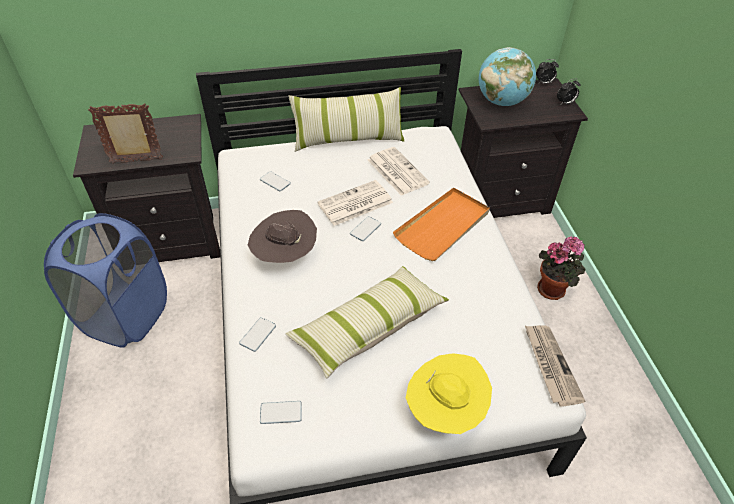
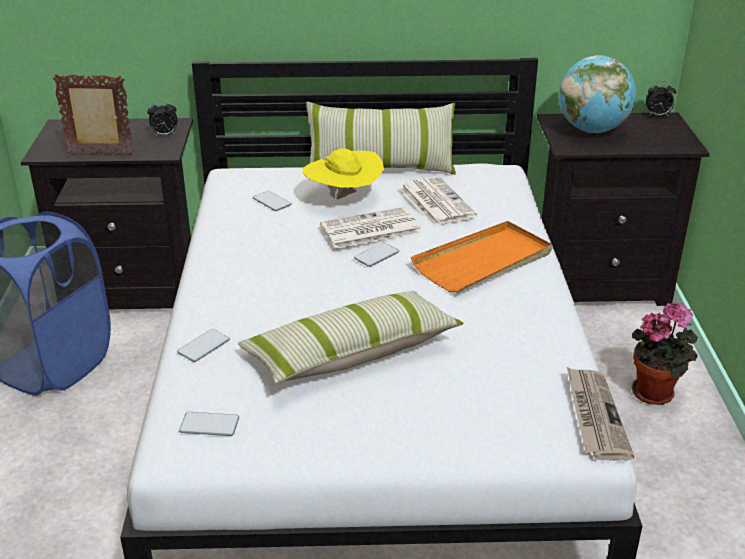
camera: 10 degrees right, 15 degrees down
(284, 256) = (262, 273): brown hat -> none
(445, 409) = (432, 445): yellow hat -> yellow hat (344, 198)
(565, 103) = (681, 137): alarm clock -> alarm clock (165, 135)

